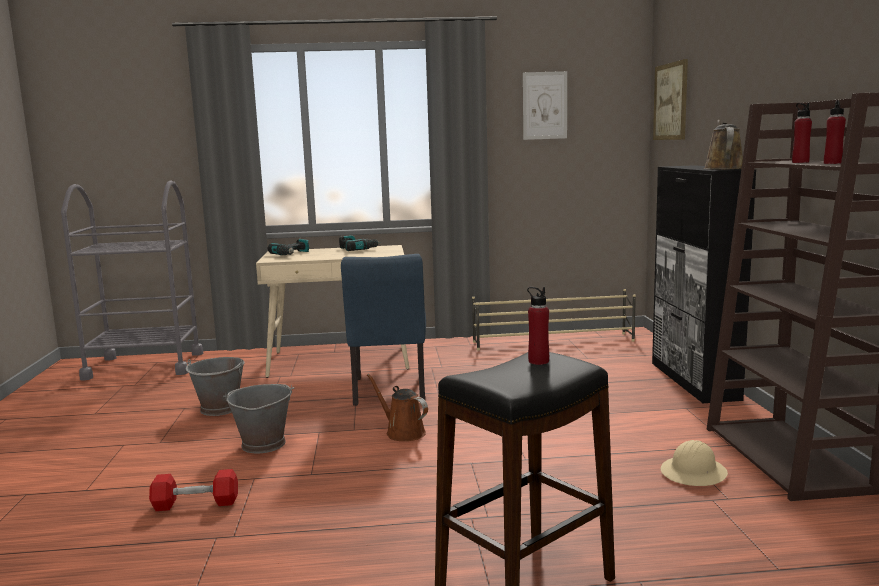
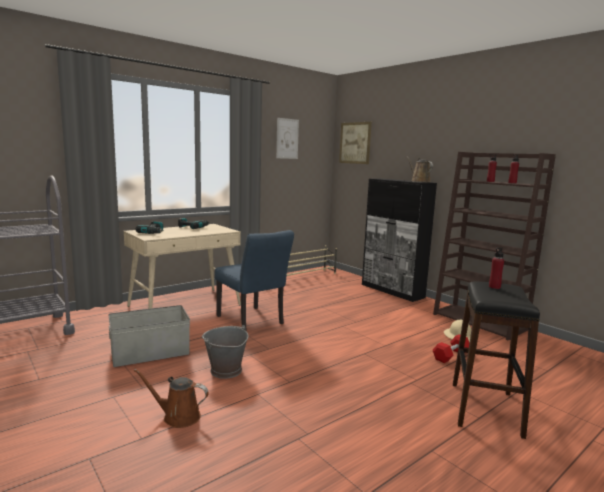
camera: 35 degrees left, 0 degrees up
(196, 503) = (247, 421): red dumbbell -> red dumbbell (451, 355)
(220, 409) = (151, 353): grey bucket -> grey storage box
(402, 432) = (300, 344): brown watering can -> brown watering can (178, 416)

